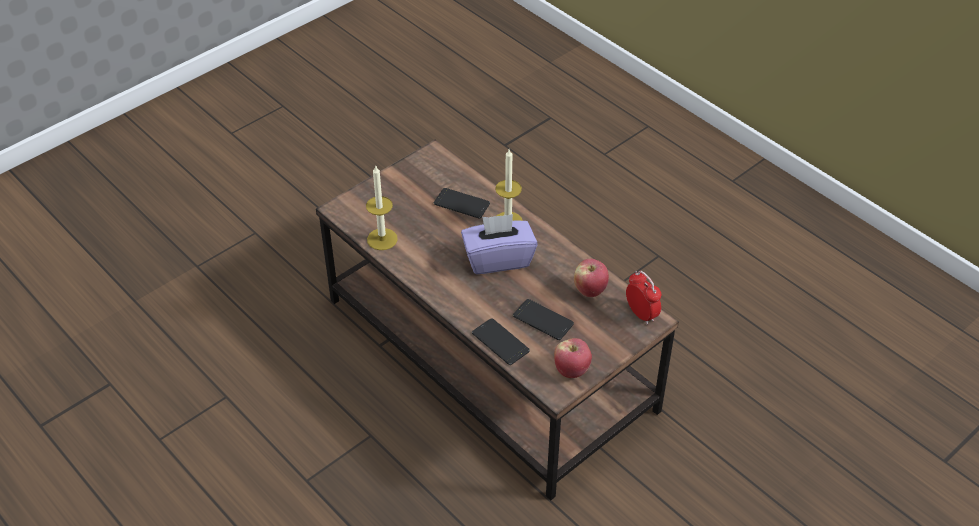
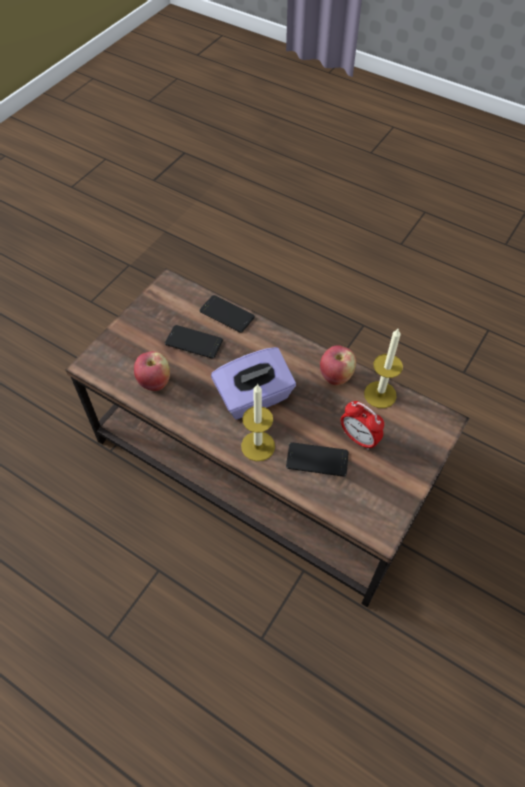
camera: 165 degrees right, 10 degrees up
(571, 370) = (159, 303): apple -> apple (335, 376)
(641, 314) = (101, 368): alarm clock -> alarm clock (359, 438)

